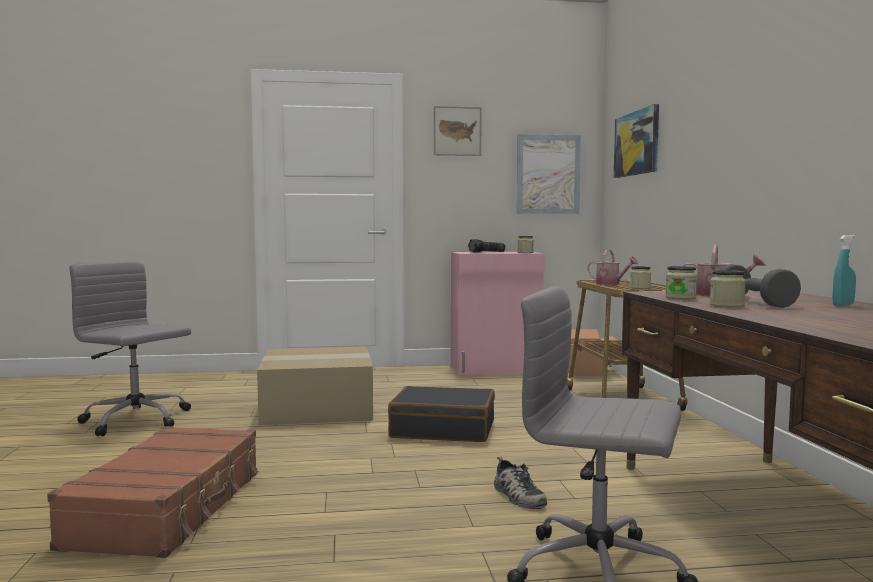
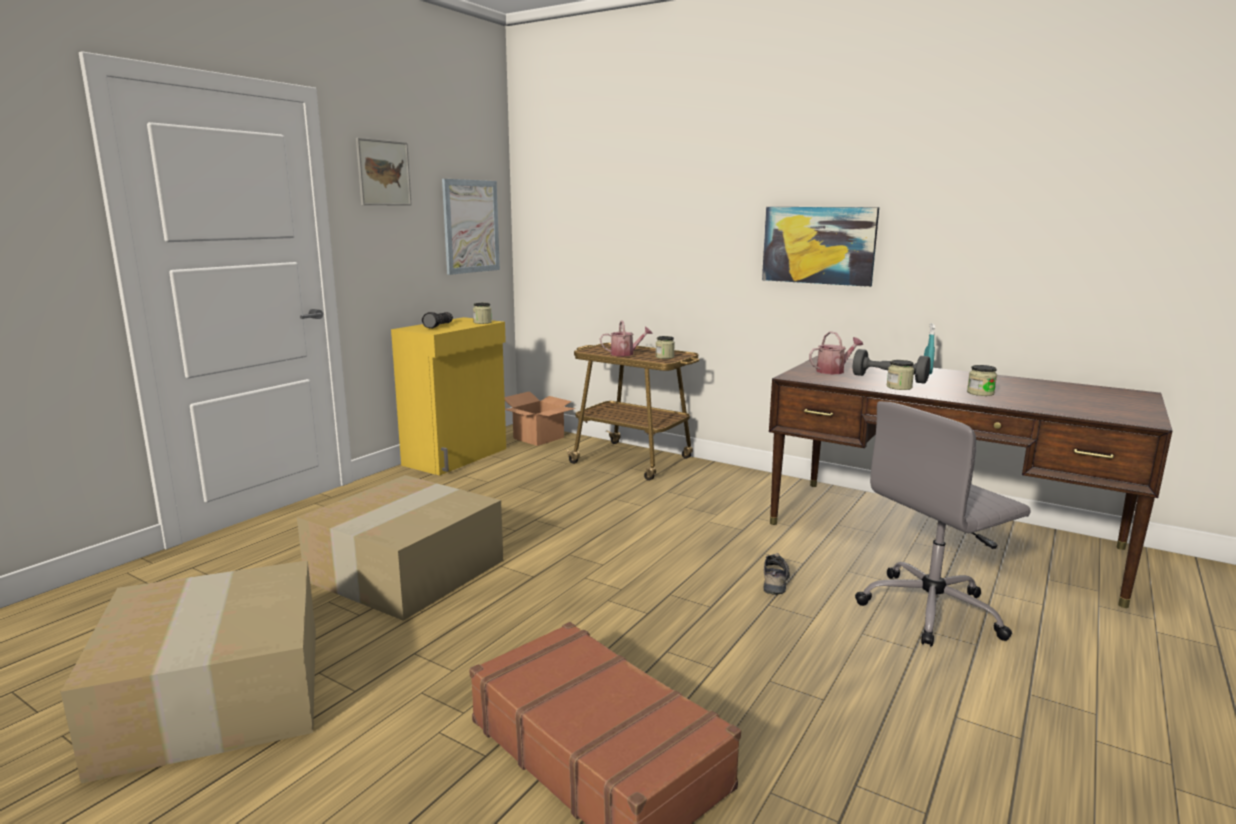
camera: 50 degrees left, 10 degrees up
(137, 420) = (213, 694): grey office chair -> cardboard box
(443, 429) = (586, 544): black suitcase -> none
(496, 369) = (457, 457): pink cabinet -> yellow cabinet
(517, 496) = (776, 579): shoe -> shoe turned 90 degrees counterclockwise
(637, 143) = (587, 202): picture -> picture (818, 245)
(680, 298) = (839, 381): jar -> jar (980, 393)

